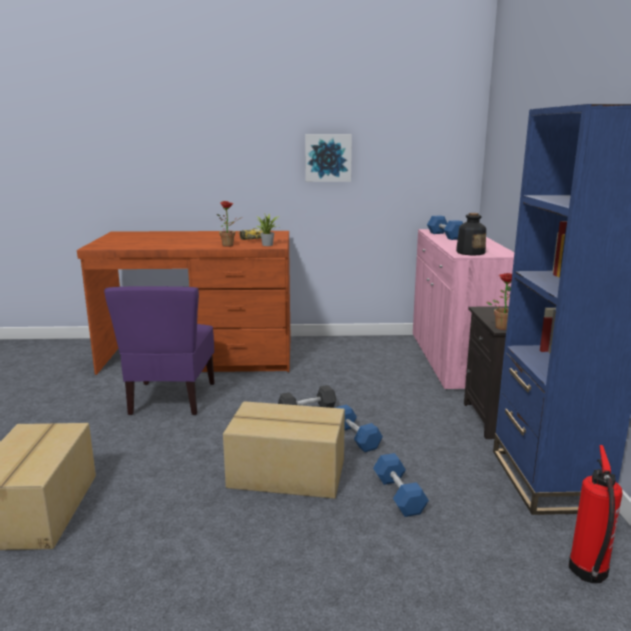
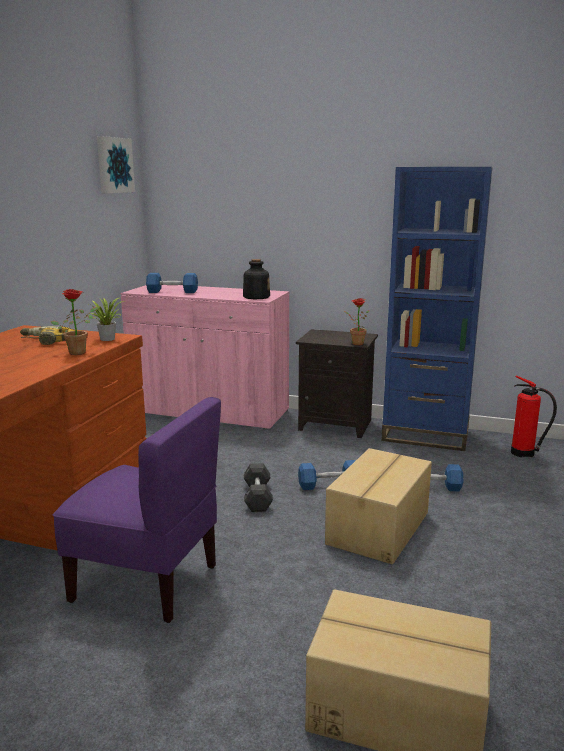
camera: 70 degrees left, 0 degrees up
(328, 157) = (41, 219): picture -> picture (114, 165)

